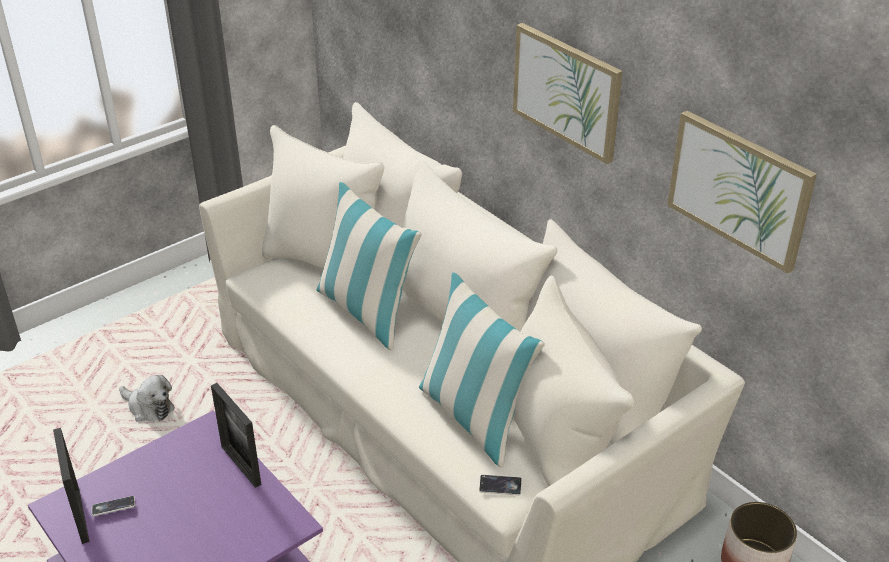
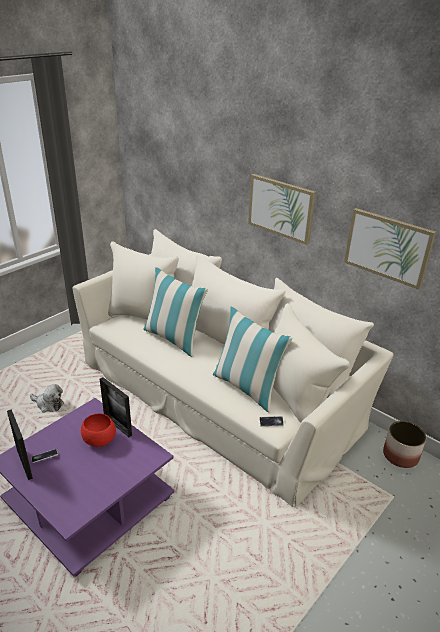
camera: 10 degrees left, 5 degrees down
(207, 487) = (100, 440): none -> red bowl

